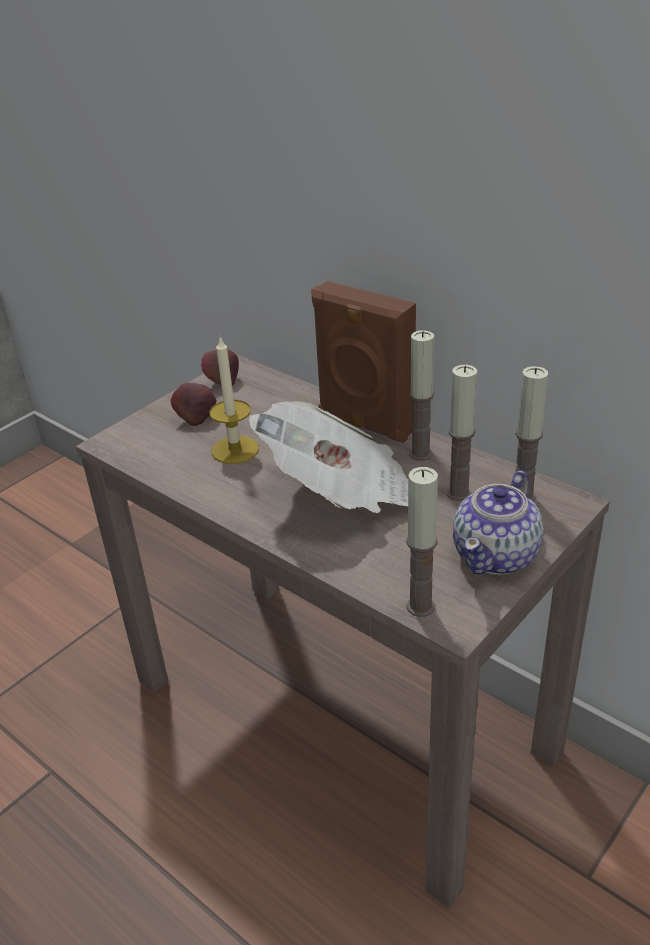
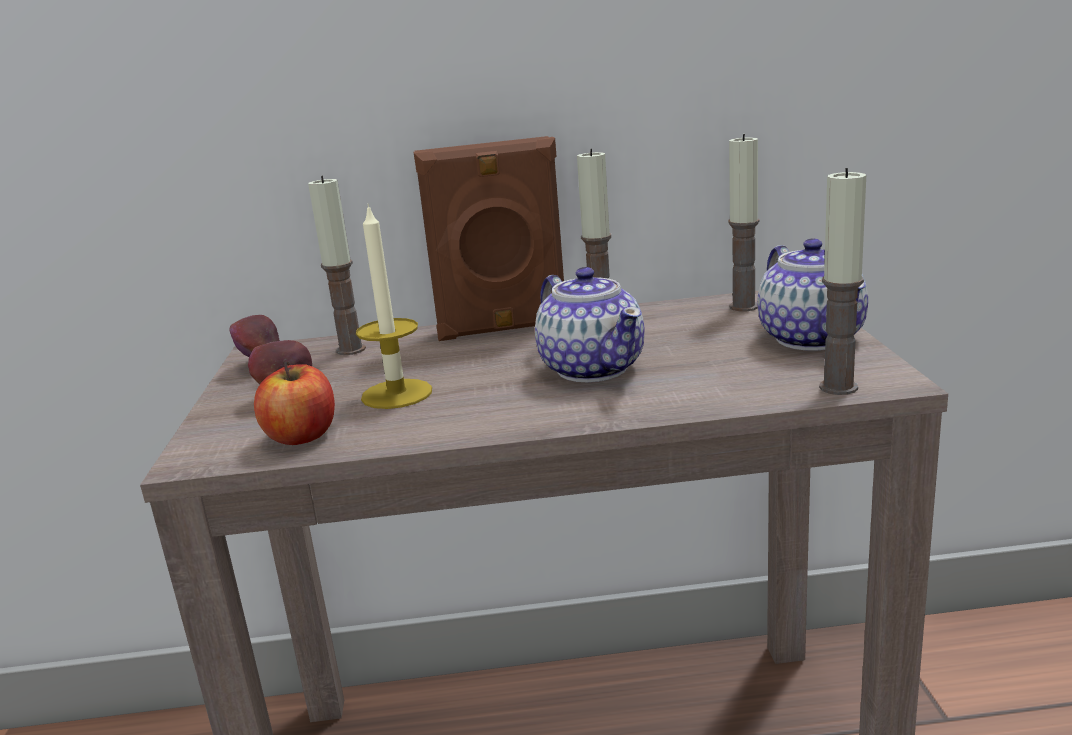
camera: 45 degrees left, 15 degrees down
(159, 455) = (302, 436): none -> apple
(343, 494) = (592, 368): newspaper -> teapot
(458, 493) = (692, 325): candle -> candle (351, 350)

